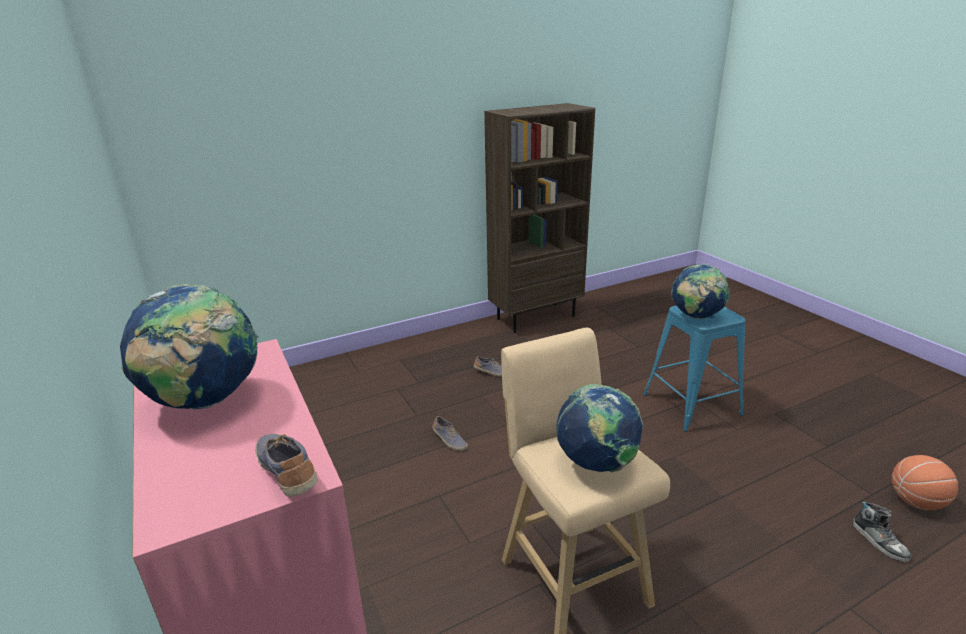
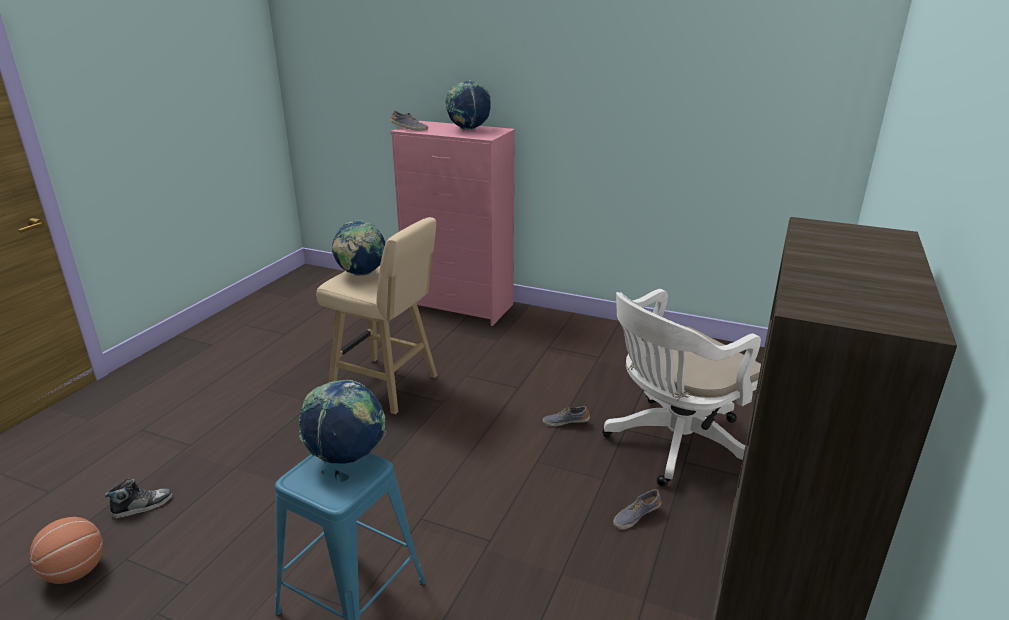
camera: 140 degrees right, 0 degrees up
(407, 393) = (672, 445): none -> white office chair
(879, 541) = (142, 506): shoe -> shoe turned 120 degrees clockwise

